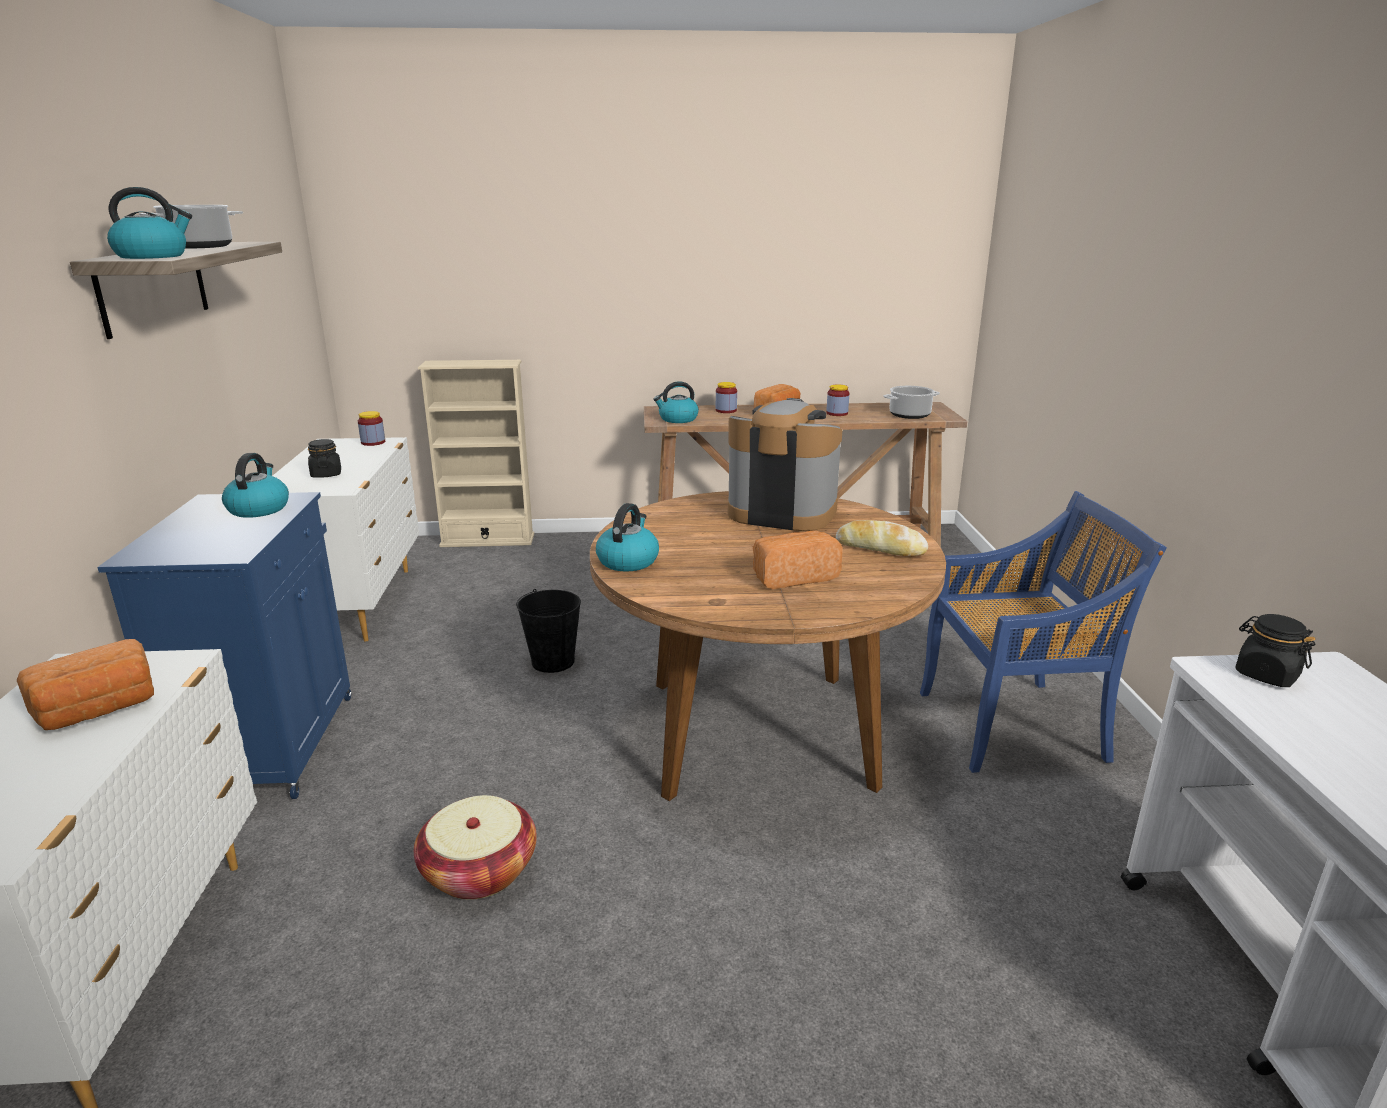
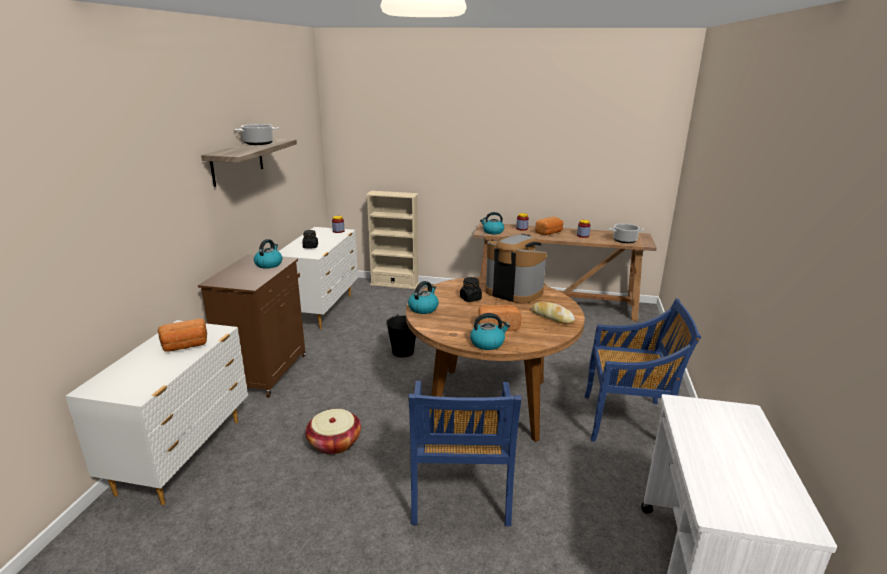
camera: 15 degrees right, 0 degrees up
(153, 256) = (234, 152): kettle -> kettle (488, 343)
(271, 743) = (265, 371): blue cabinet -> brown cabinet
(784, 925) = (460, 492): none -> blue chair
(1266, 675) = (705, 410): black jar -> black jar (470, 299)

